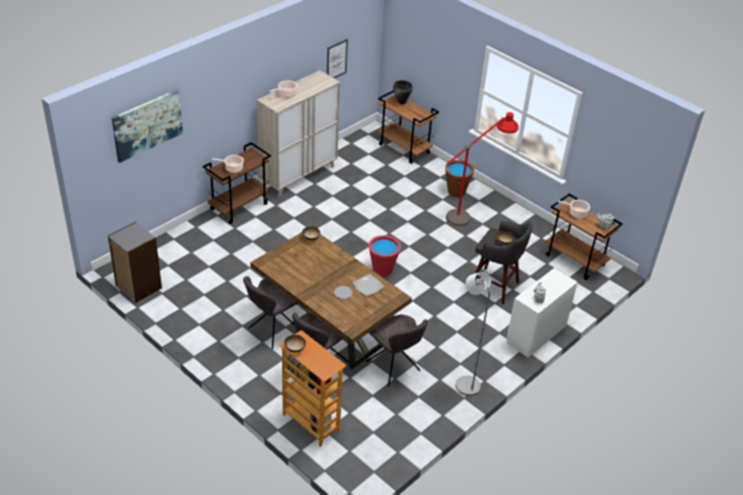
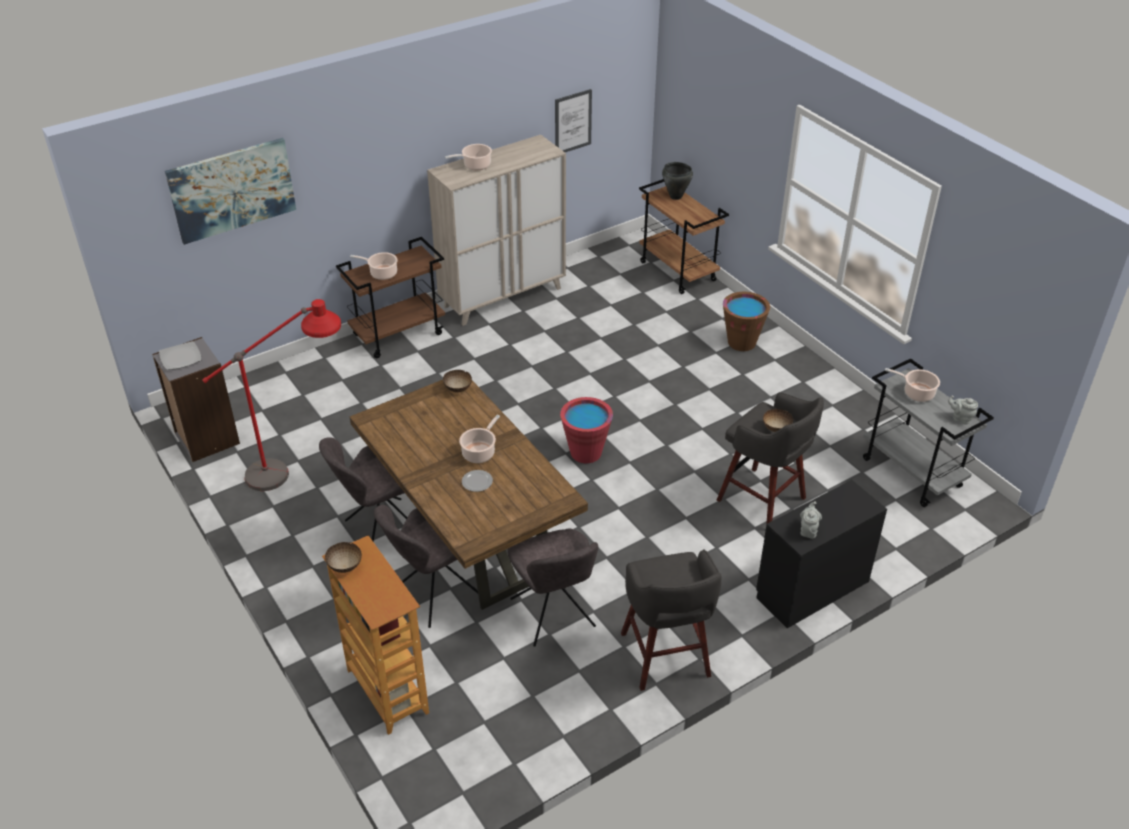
camera: 15 degrees right, 0 degrees up
(338, 275) = (479, 452): none -> cooking pot
(367, 286) = (521, 475): plate -> plate (180, 357)
(465, 382) = (666, 657): grey floor lamp -> grey stool
(472, 213) = (759, 378): red floor lamp -> red floor lamp (298, 469)
(535, 334) = (811, 588): white dresser -> black dresser
(575, 261) = (912, 473): brown cart -> grey cart

